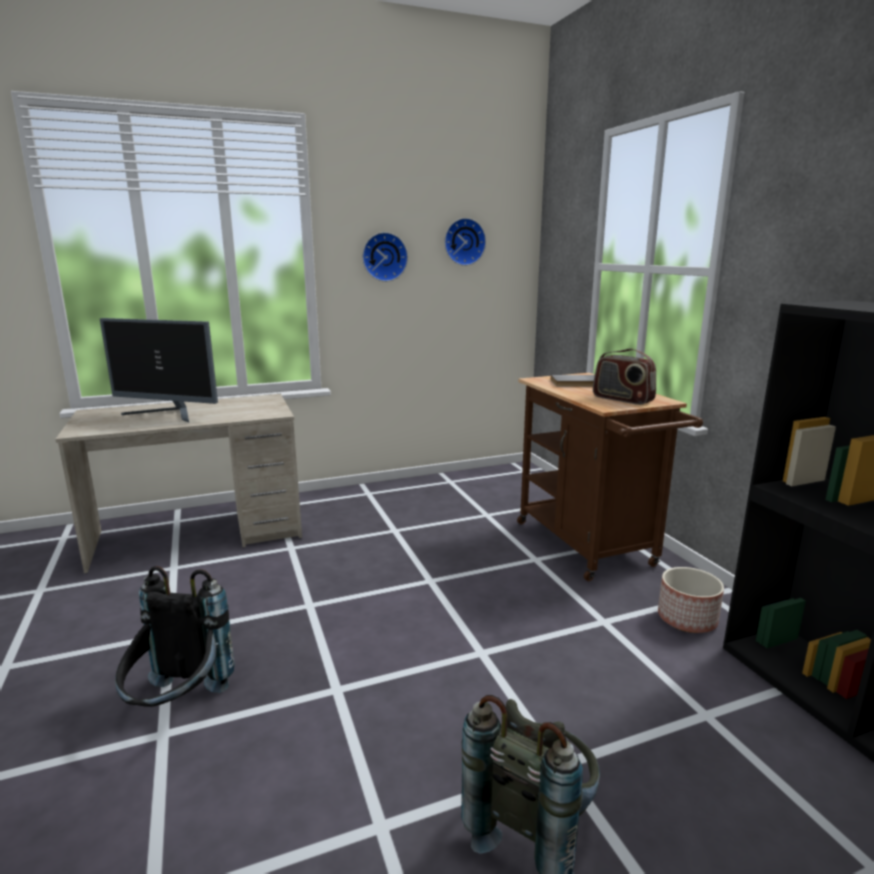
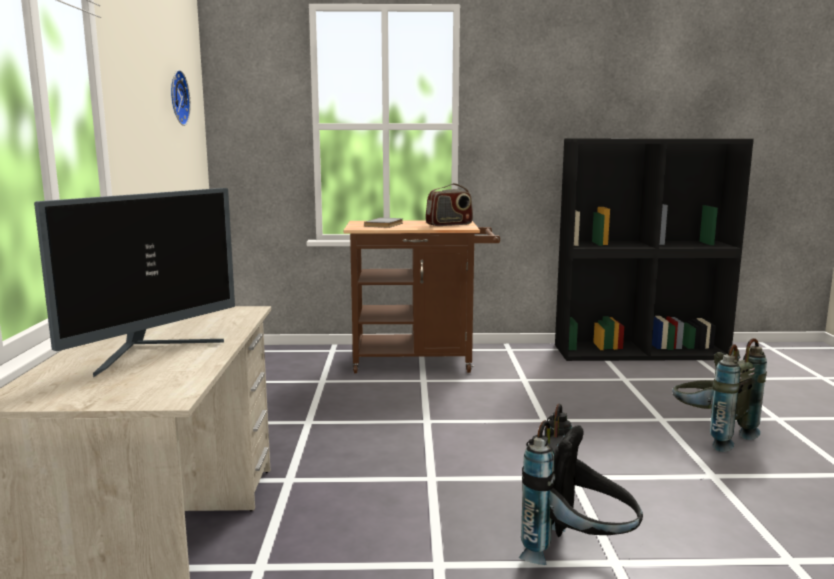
camera: 70 degrees left, 5 degrees down
(384, 257) = (141, 111): wall clock -> none
(686, 619) = (533, 360): planter -> none

